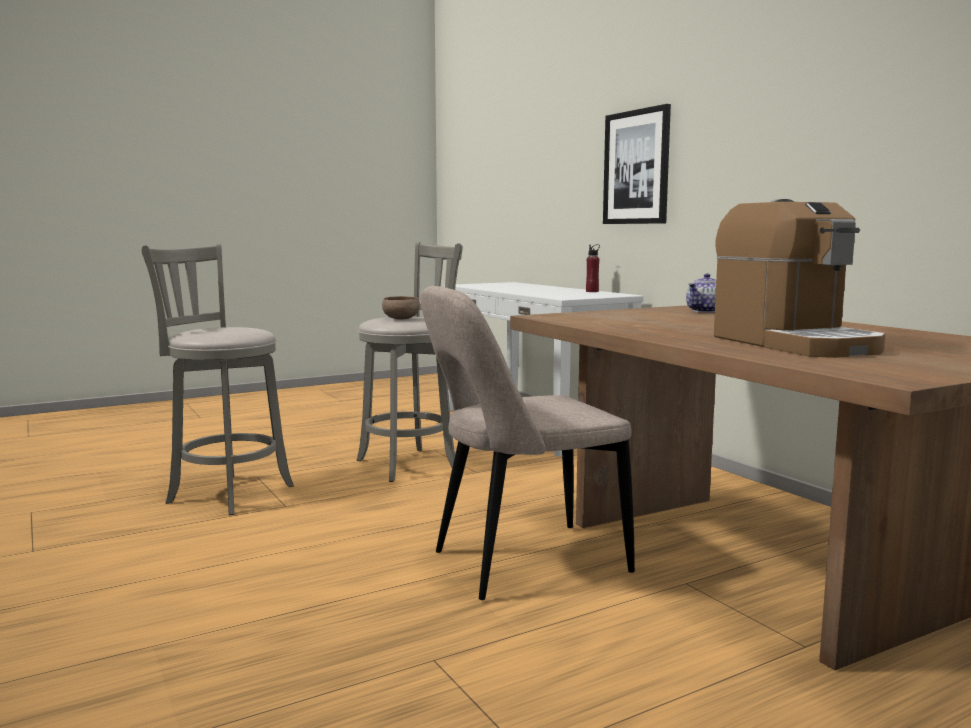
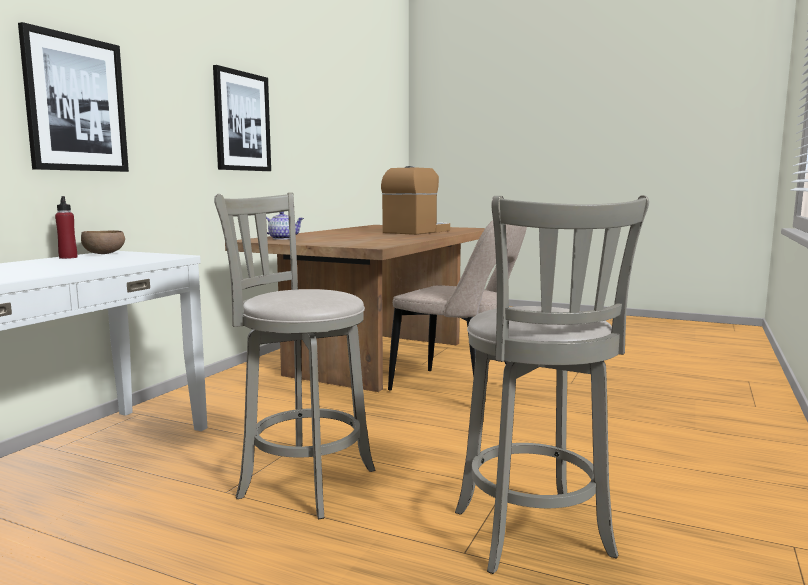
camera: 125 degrees left, 0 degrees up
(401, 319) = (315, 293): brown bowl -> brown bowl (105, 253)
(827, 141) = (242, 121): none -> picture

